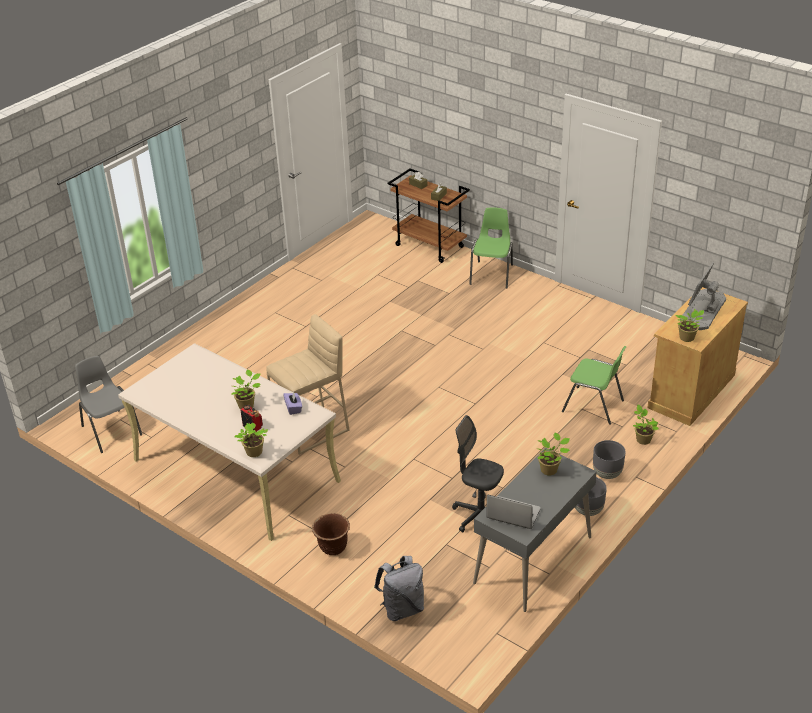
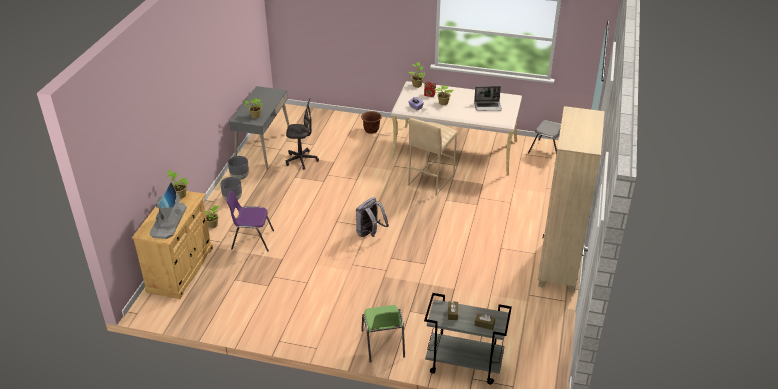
camera: 155 degrees right, 0 degrees up
(265, 296) = (558, 266): none -> beige bookcase
(402, 608) = (320, 117): grey backpack -> grey backpack (370, 233)
(430, 246) = (463, 365): brown cart -> grey cart
(512, 514) = (268, 95): laptop -> laptop (488, 106)
(594, 406) = (252, 240): green chair -> purple chair

